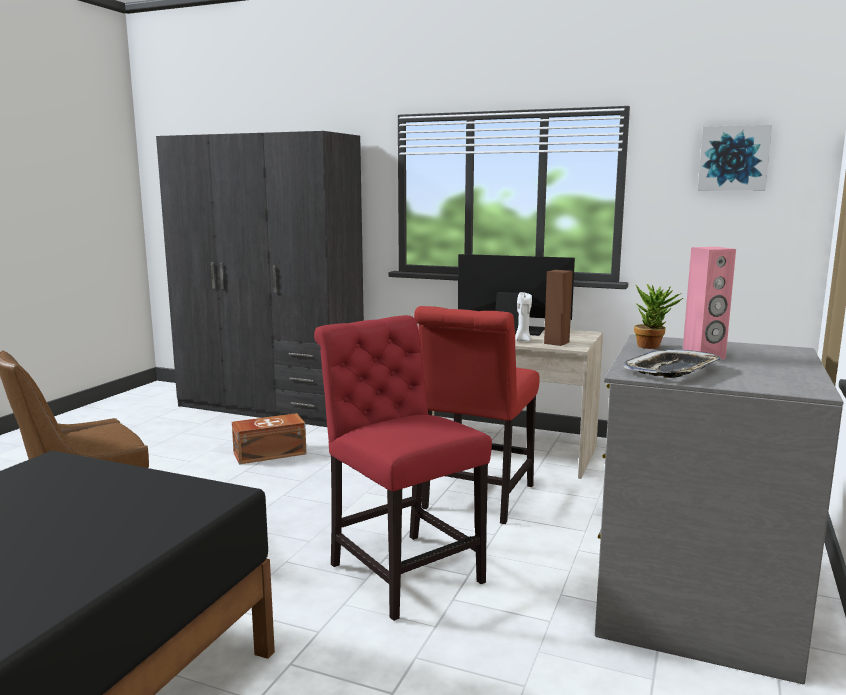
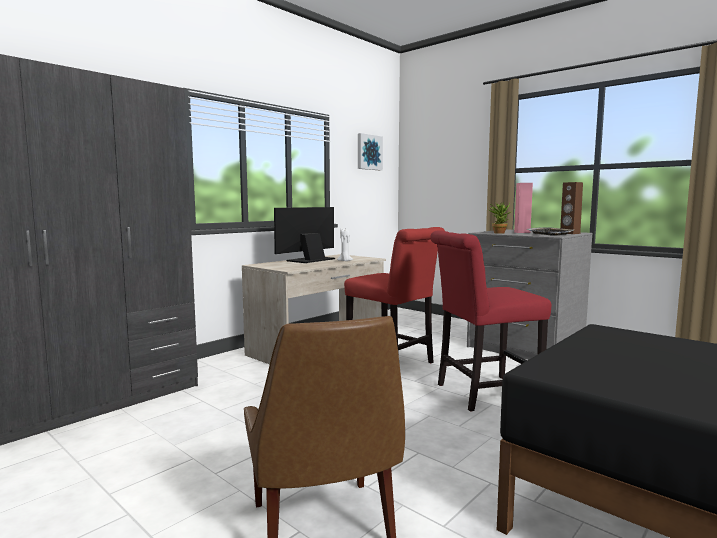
camera: 70 degrees left, 5 degrees down
(268, 453) = (225, 416): brown storage box -> none
(556, 343) = (359, 259): brown speaker -> brown speaker (569, 233)

